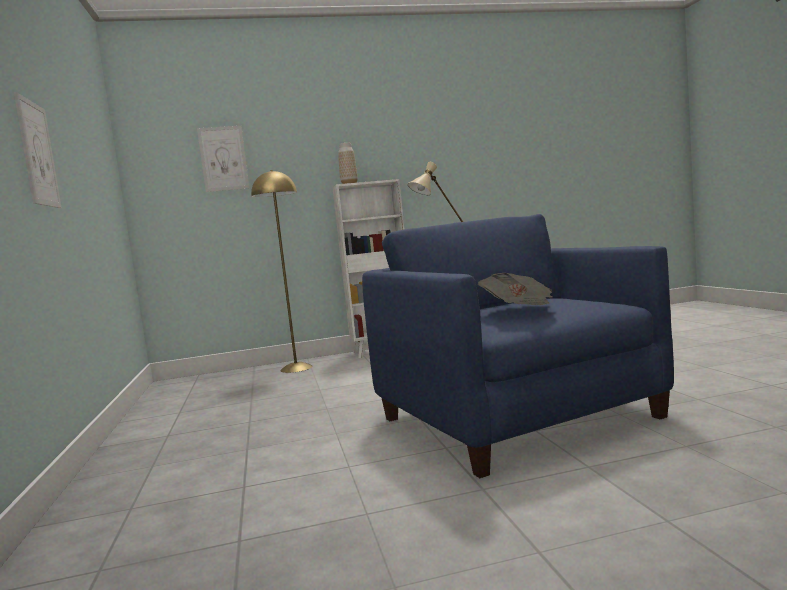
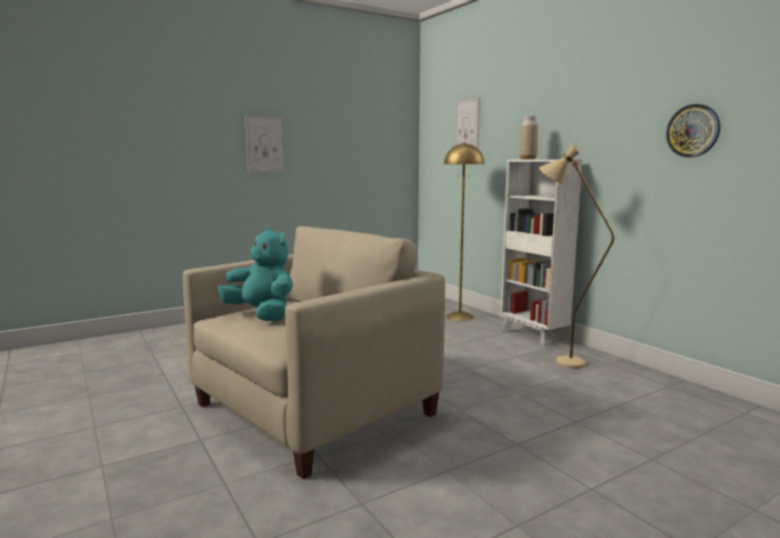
camera: 70 degrees right, 5 degrees up
(474, 156) = (693, 131): none -> wall clock
(518, 418) = (313, 409): blue armchair -> beige armchair
(520, 311) = (262, 315): newspaper -> turquoise plush toy

